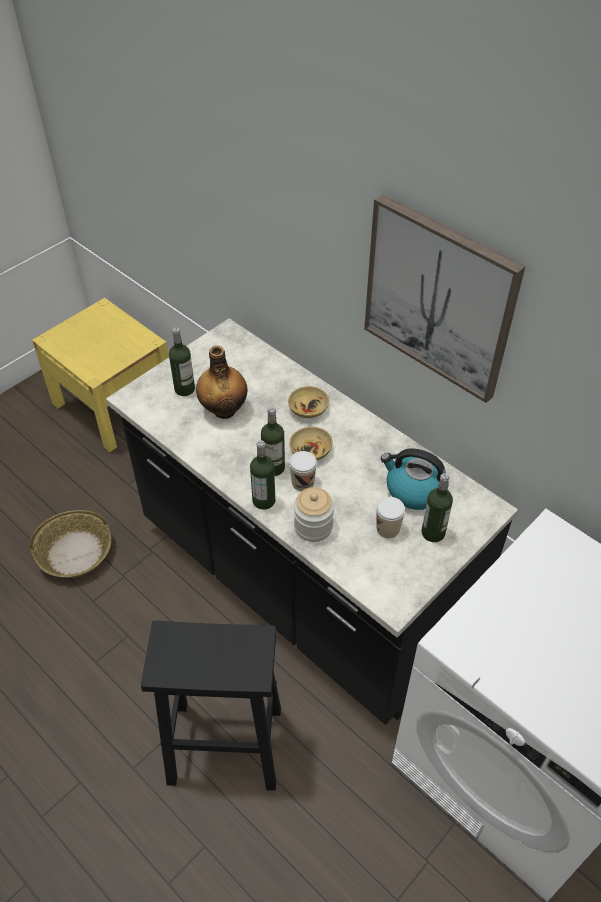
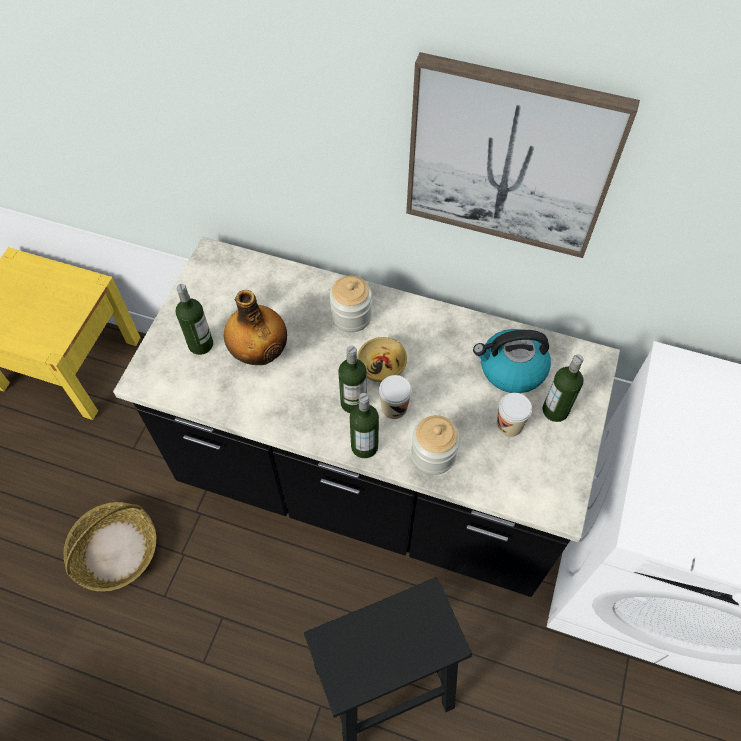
camera: 25 degrees left, 10 degrees up
(308, 408) = (351, 316): beige bowl -> jar

